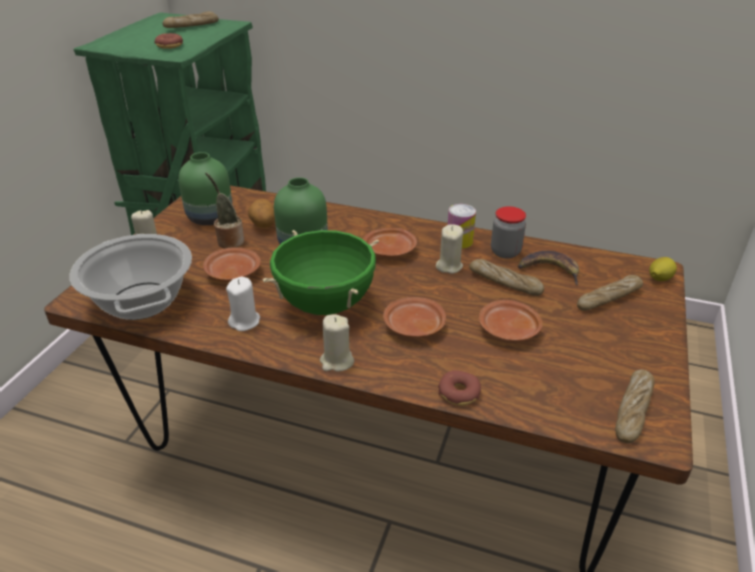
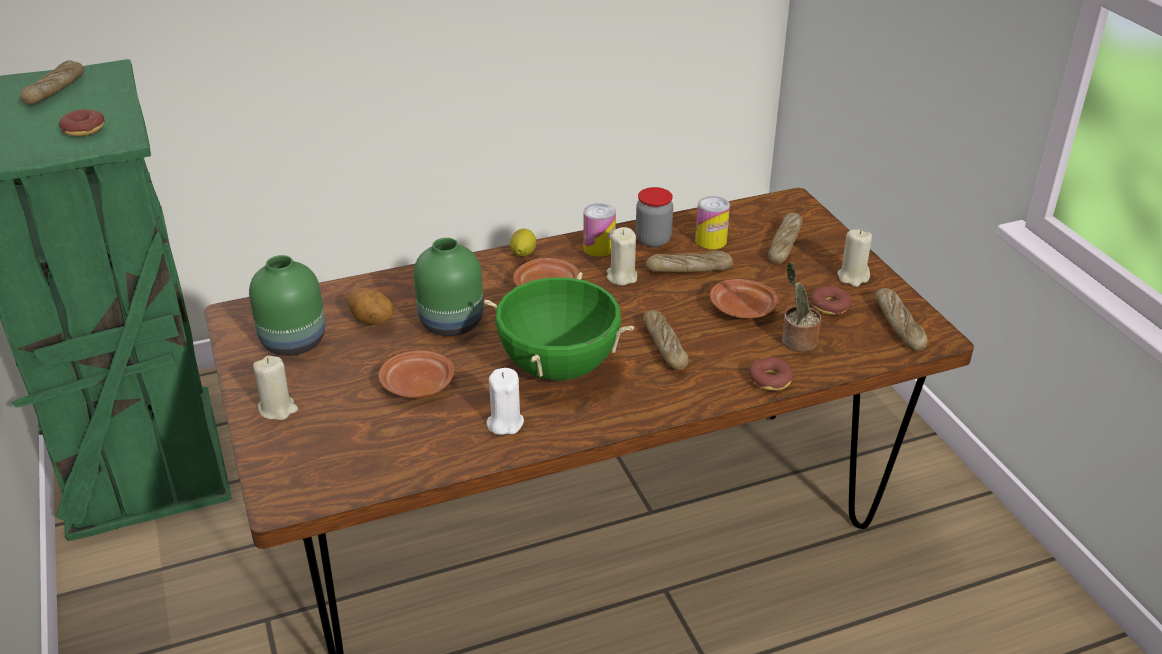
camera: 40 degrees left, 0 degrees up
(141, 301) = (360, 463): cooking pot -> none
(229, 241) = (360, 356): potted plant -> potted plant (796, 342)
(336, 361) = (641, 410): beige candle -> beige candle (853, 277)
(413, 326) = (664, 346): brown plate -> bread
(549, 270) = (711, 240): banana -> can
(586, 363) = (829, 306): none -> donut
(659, 279) = (801, 209): lemon -> lemon (523, 254)

